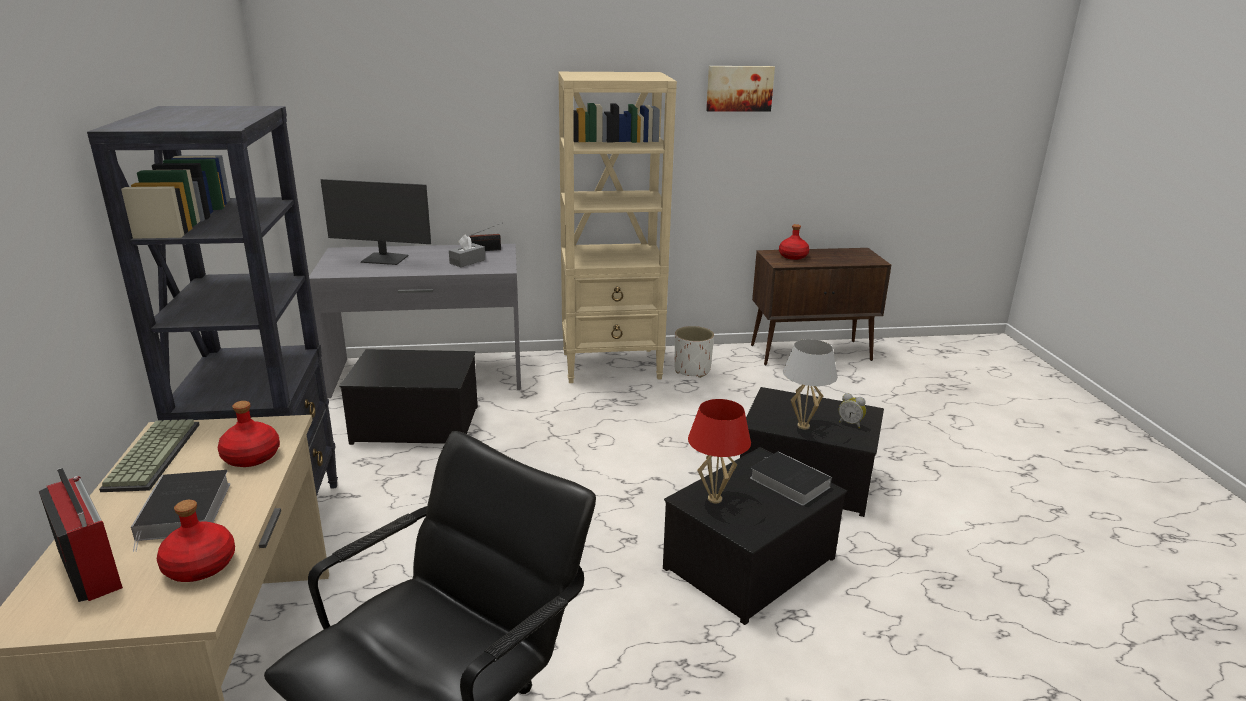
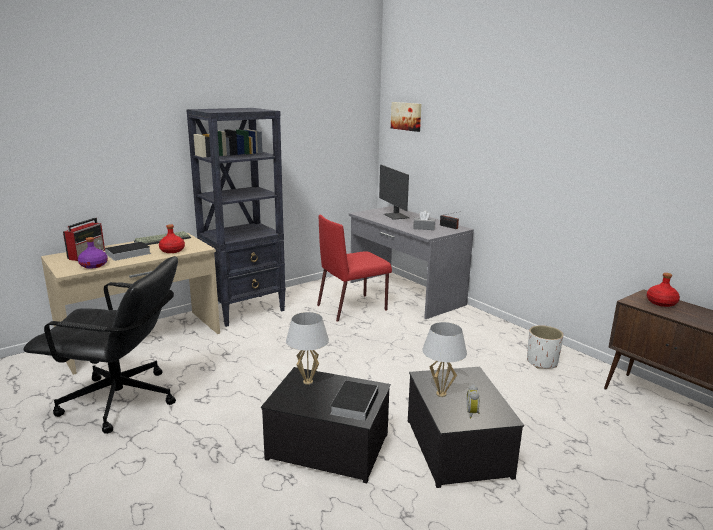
camera: 60 degrees right, 5 degrees down
(199, 565) = (94, 265): red bottle -> purple bottle
(414, 425) = (353, 307): storage box -> red chair
(612, 366) = (499, 334): beige bookcase -> none
(715, 499) = (308, 382): red table lamp -> white table lamp
(739, 88) = (645, 140): picture -> picture (406, 116)

